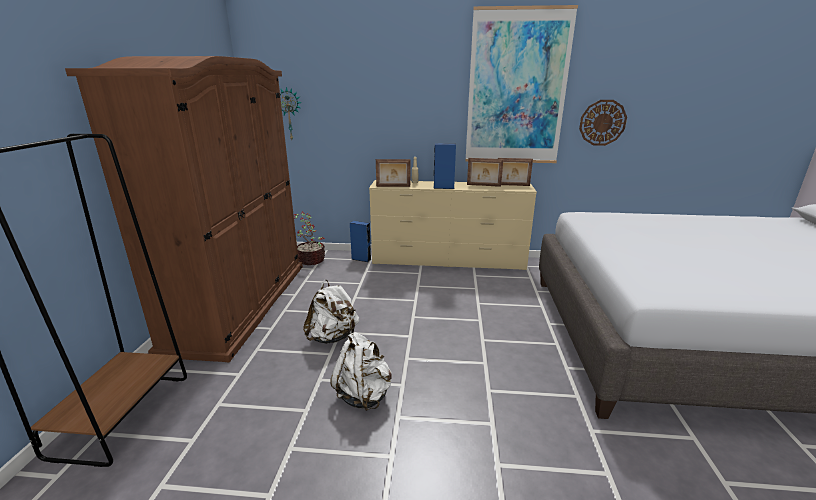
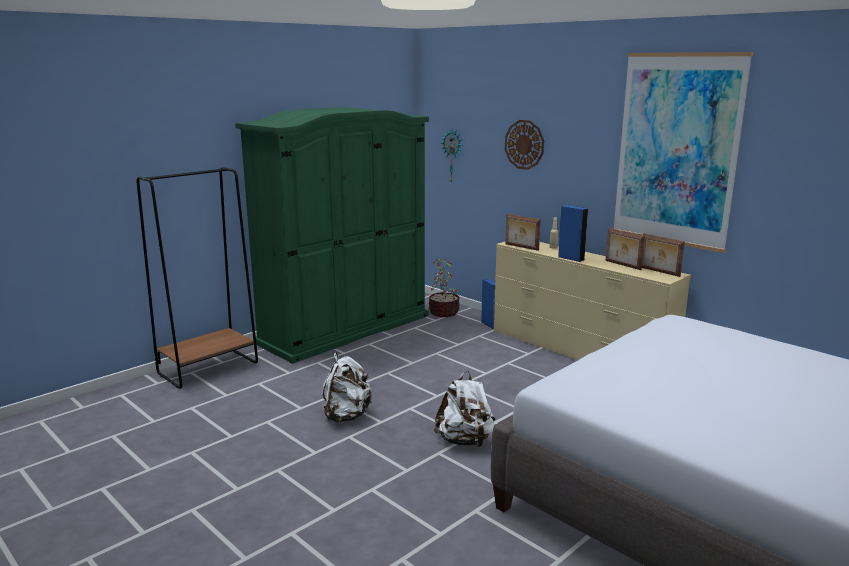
camera: 40 degrees right, 5 degrees down
(240, 303) = (345, 329): brown wardrobe -> green wardrobe
(333, 337) = (377, 374): white backpack -> white backpack (465, 441)
(602, 122) = (791, 207): wall clock -> wall clock (524, 144)

